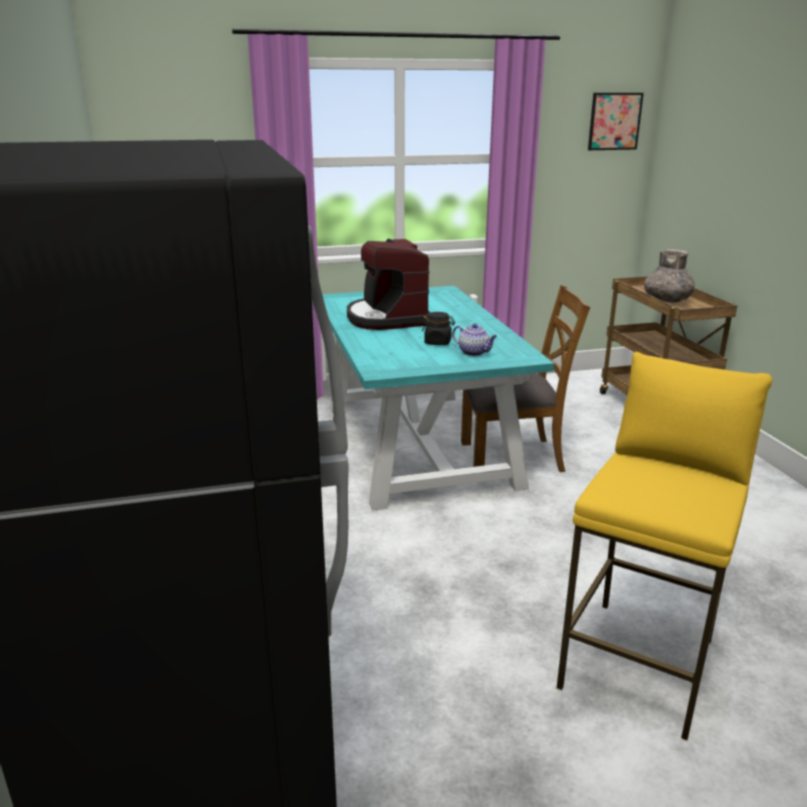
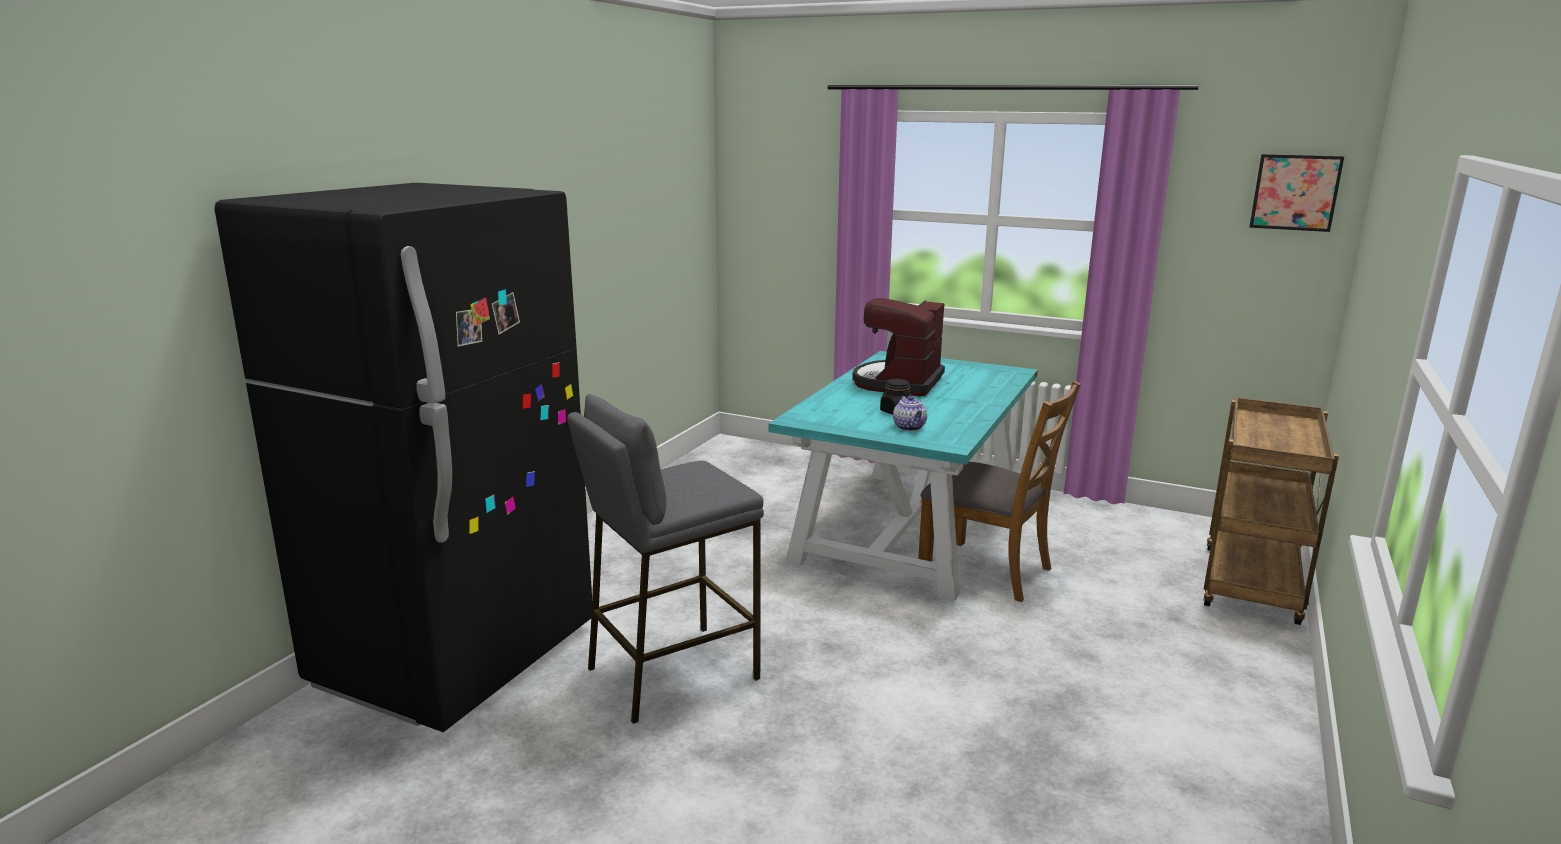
camera: 40 degrees right, 5 degrees down
(431, 655) = (671, 672): none -> grey stool
(640, 664) = (820, 762): yellow stool -> none
(667, 300) = (1271, 436): grey vase -> none

